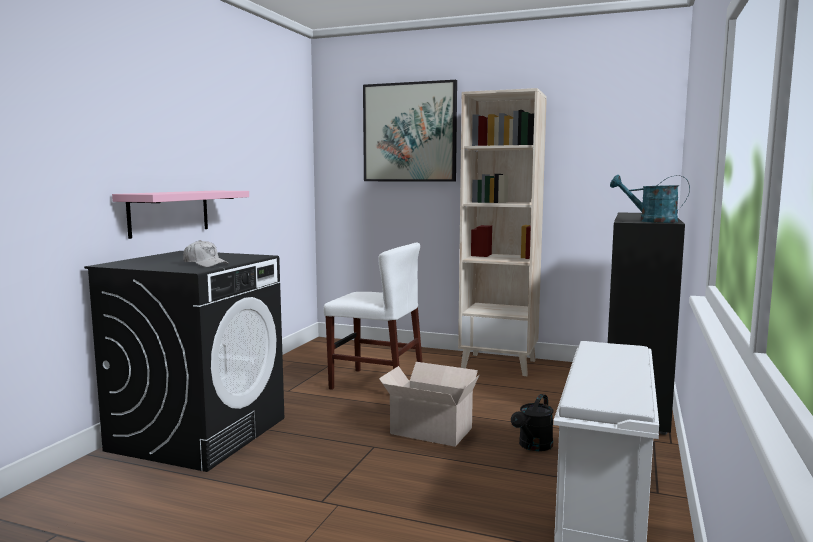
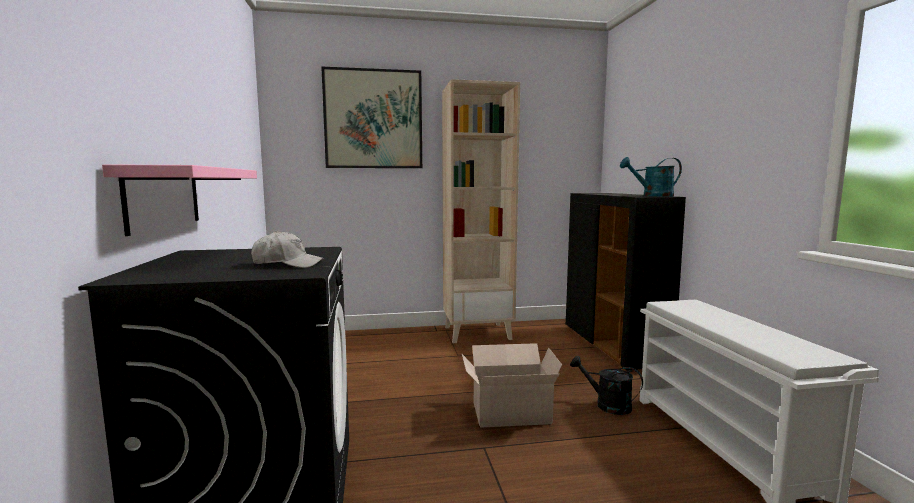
camera: 30 degrees left, 0 degrees up
(377, 383) = (397, 374): white chair -> none
(533, 446) = (607, 405): black watering can -> black watering can turned 120 degrees clockwise

